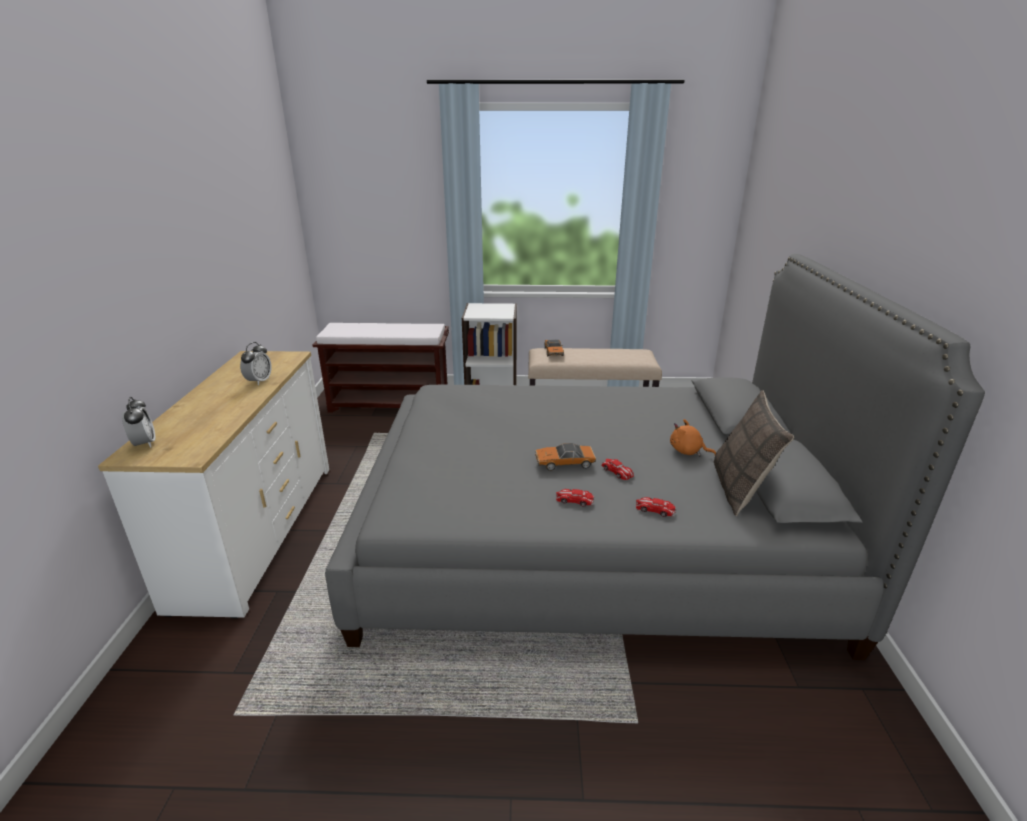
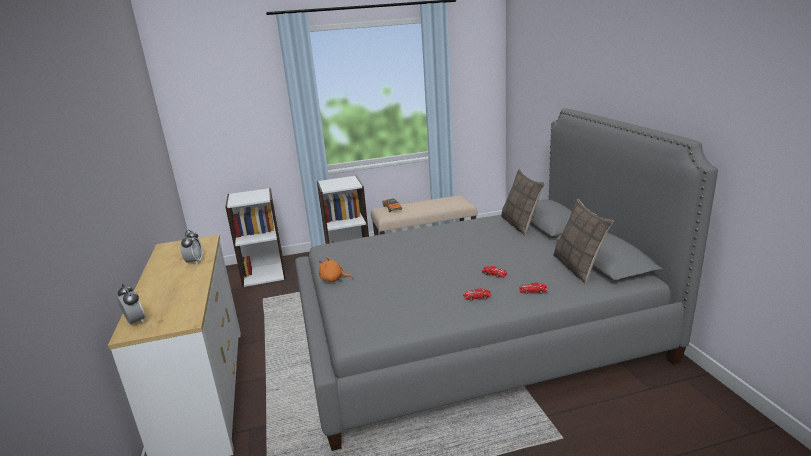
camera: 15 degrees left, 5 degrees down
(391, 403) = (264, 274): brown bench -> white bookcase
(564, 462) = (455, 276): toy car -> none
(687, 451) = (532, 252): orange plush toy -> orange plush toy (333, 279)
(694, 407) = (520, 224): none -> pillow

